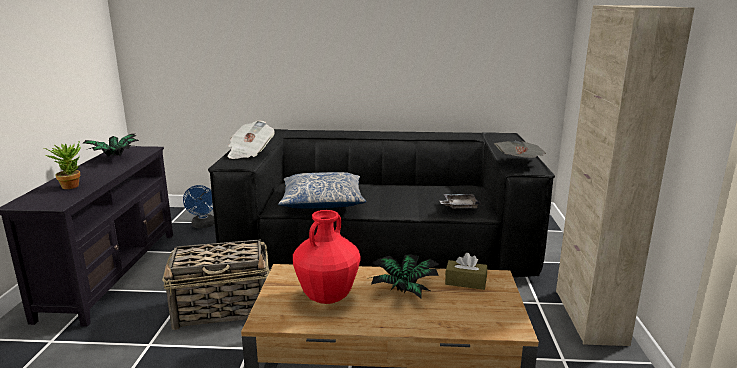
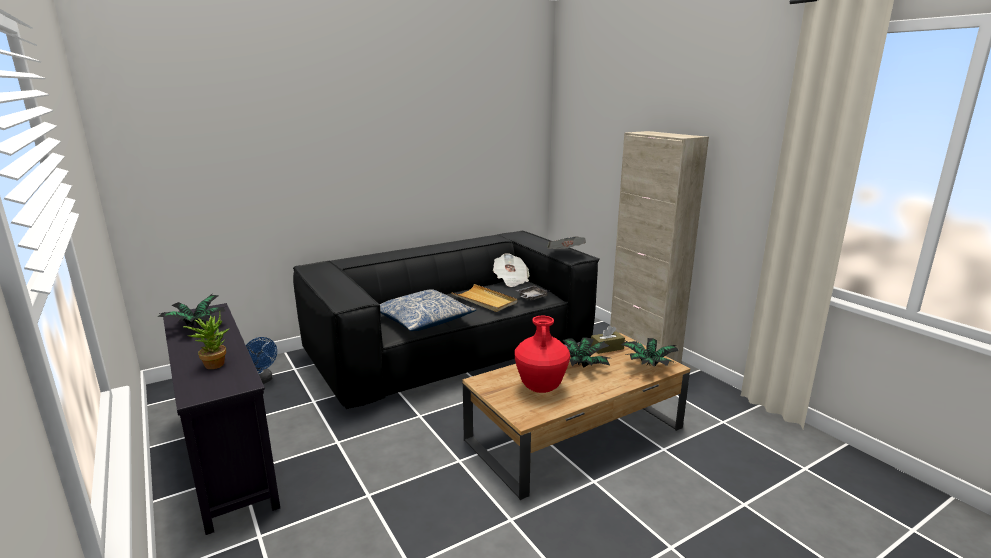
camera: 35 degrees left, 0 degrees up
(223, 309) = (394, 442): basket -> none
(249, 153) = (342, 289): newspaper -> newspaper (511, 280)
(405, 197) = (484, 300): none -> beige tray
(484, 318) = (648, 366): none -> potted plant

